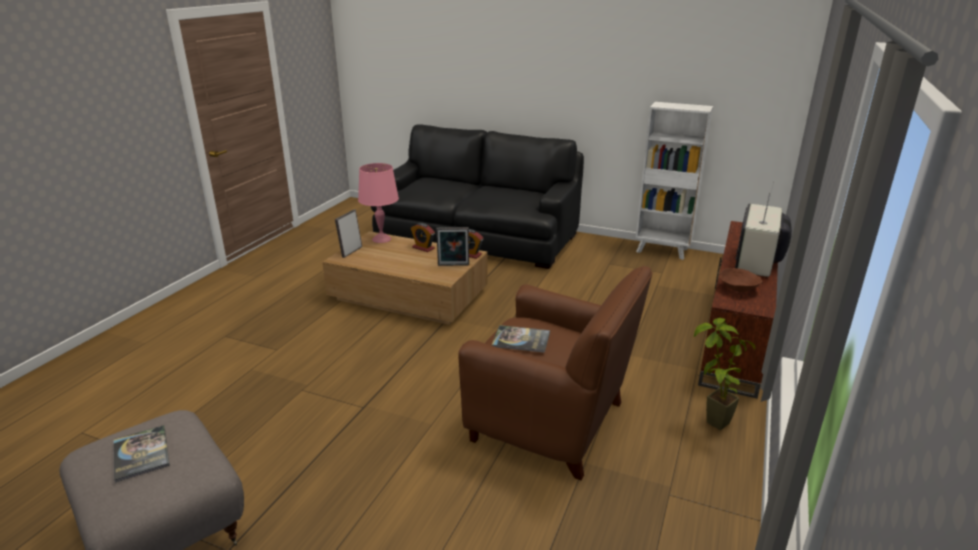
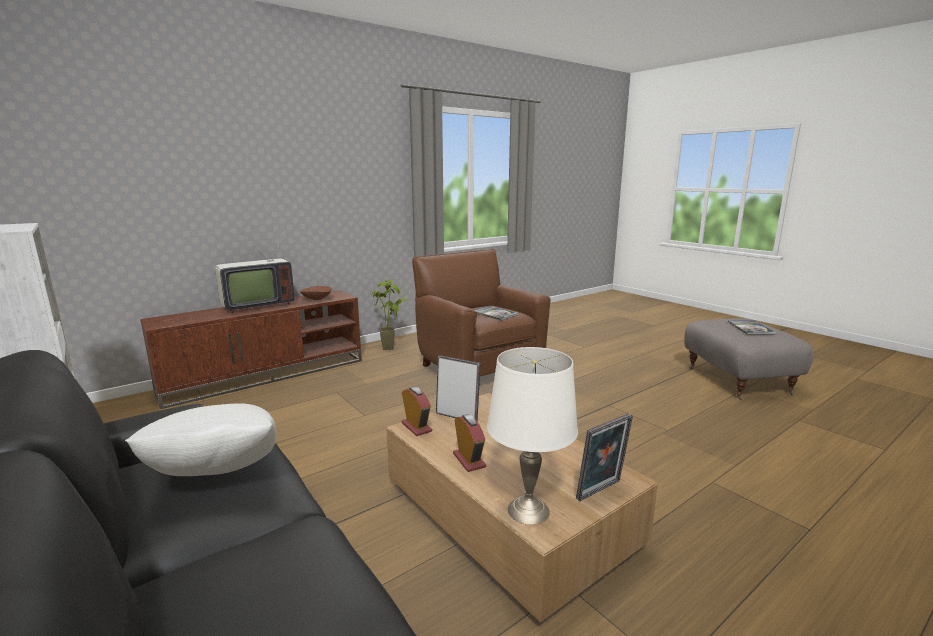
camera: 150 degrees left, 10 degrees down
(382, 239) = (528, 510): pink table lamp -> white table lamp
(498, 197) = (218, 478): none -> white pillow

